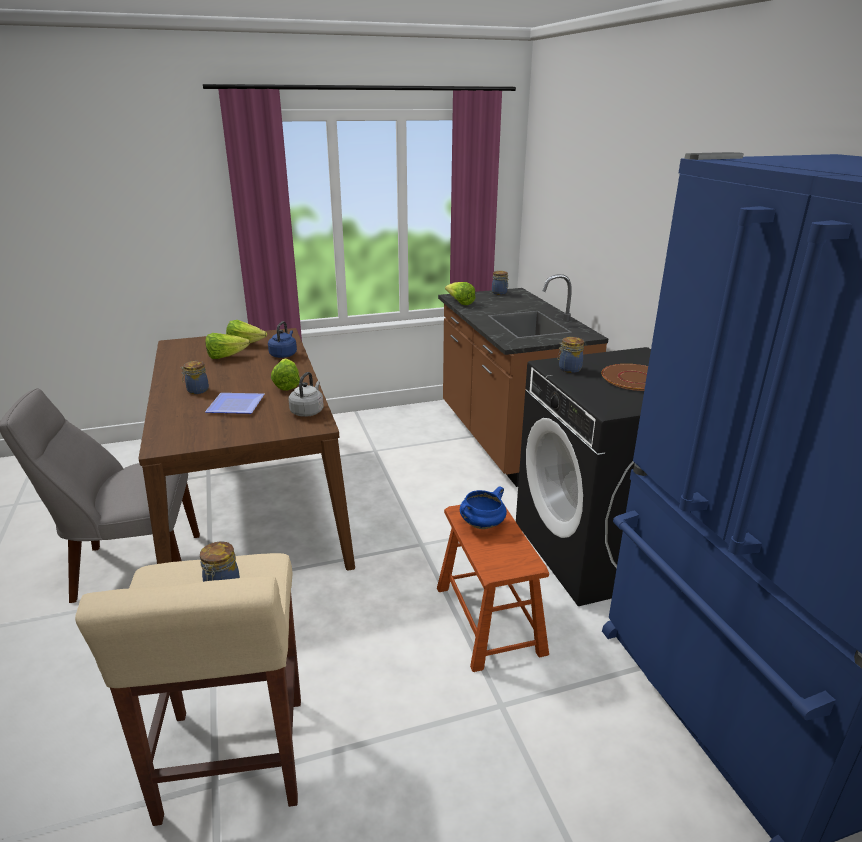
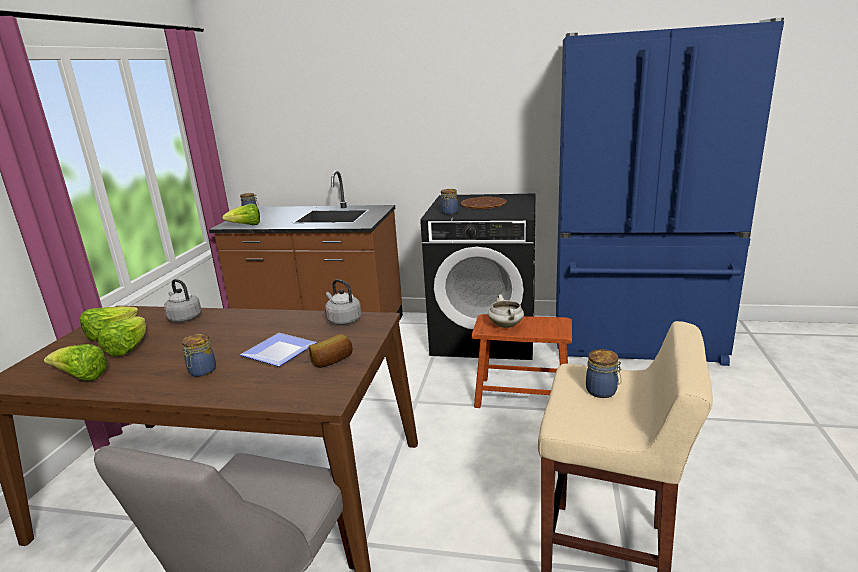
camera: 60 degrees left, 5 degrees down
(226, 430) = (332, 361): none -> bread
(284, 354) = (184, 317): blue kettle -> grey kettle
(286, 385) = (267, 323): lettuce -> lettuce (81, 377)
(482, 525) = (506, 326): blue cooking pot -> white cooking pot

